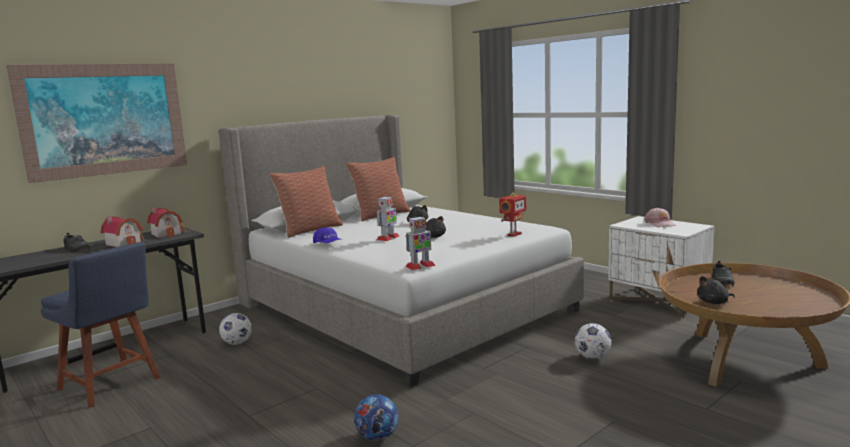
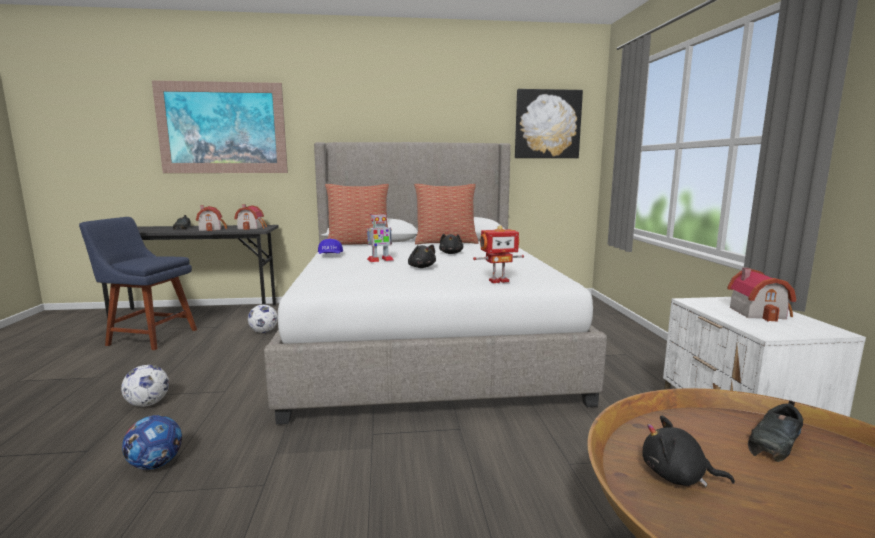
camera: 35 degrees right, 0 degrees up
(112, 385) = (149, 337): blue chair -> blue chair turned 120 degrees clockwise
(415, 94) = (547, 124): none -> picture
(420, 266) = (317, 289): toy robot -> none
(592, 357) = (508, 479): football -> football (148, 404)
(660, 224) = (759, 312): pink cap -> toy house

